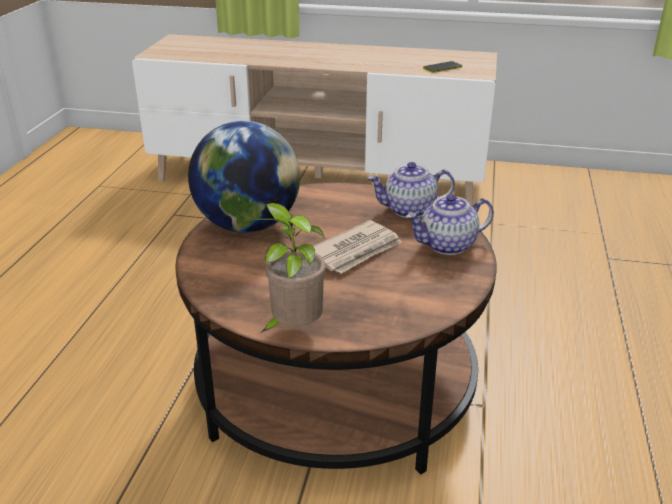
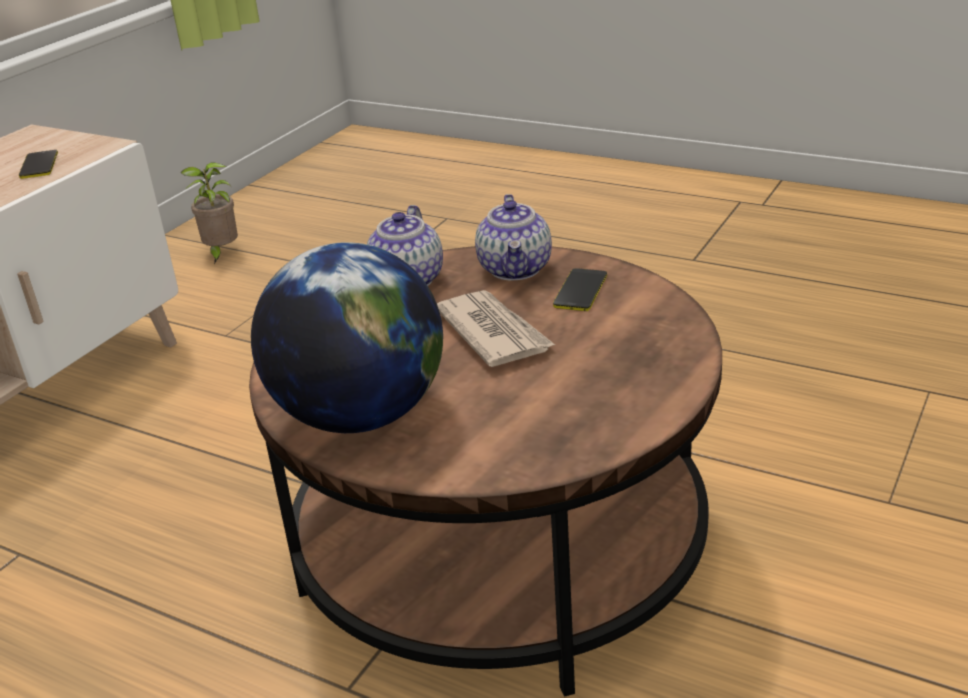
camera: 70 degrees left, 0 degrees up
(293, 329) = (664, 397): potted plant -> potted plant (221, 253)
(429, 276) = (580, 291): none -> phone

